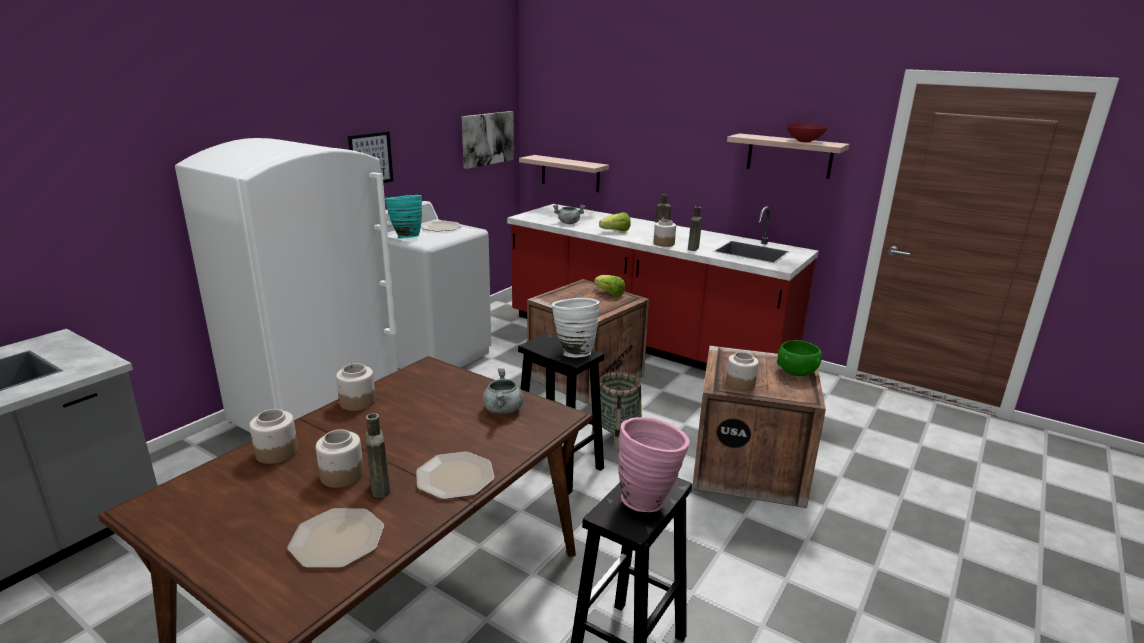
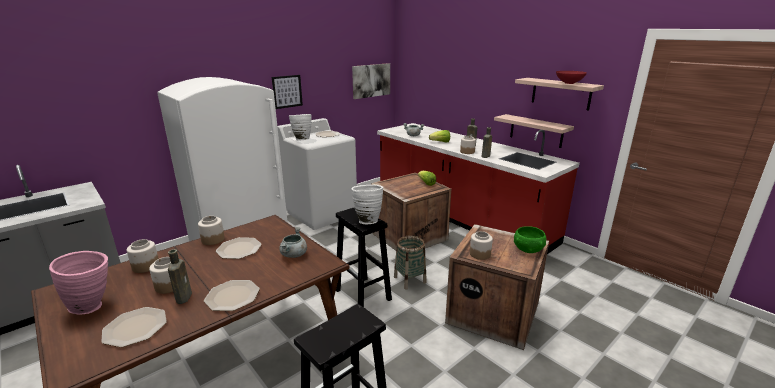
camera: 15 degrees right, 0 degrees up
(405, 237) = (301, 139): turquoise vase -> white vase
(411, 411) = (239, 249): none -> plate
(570, 173) = (423, 103): shelf -> shelf (536, 131)
(649, 499) = (347, 331): pink vase -> pink vase (94, 306)

